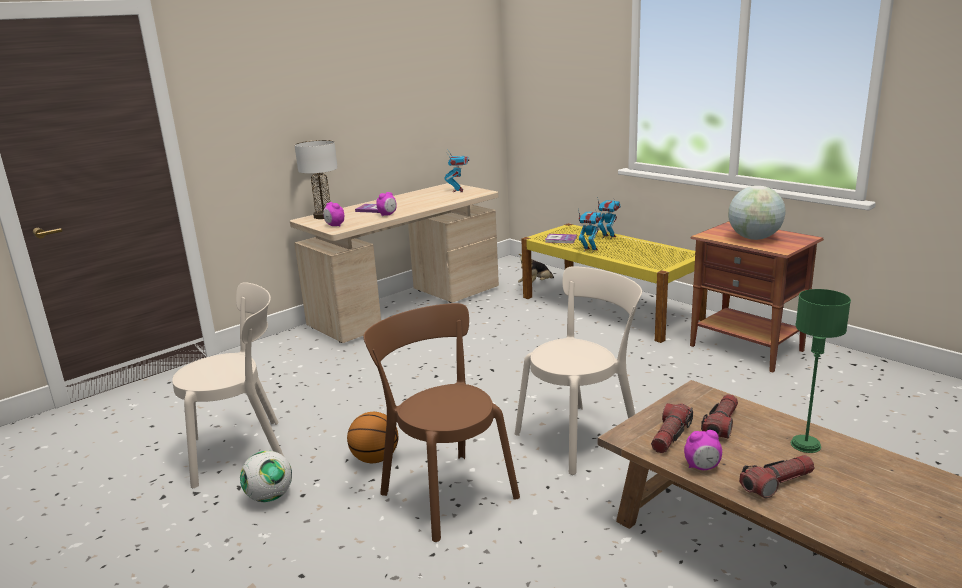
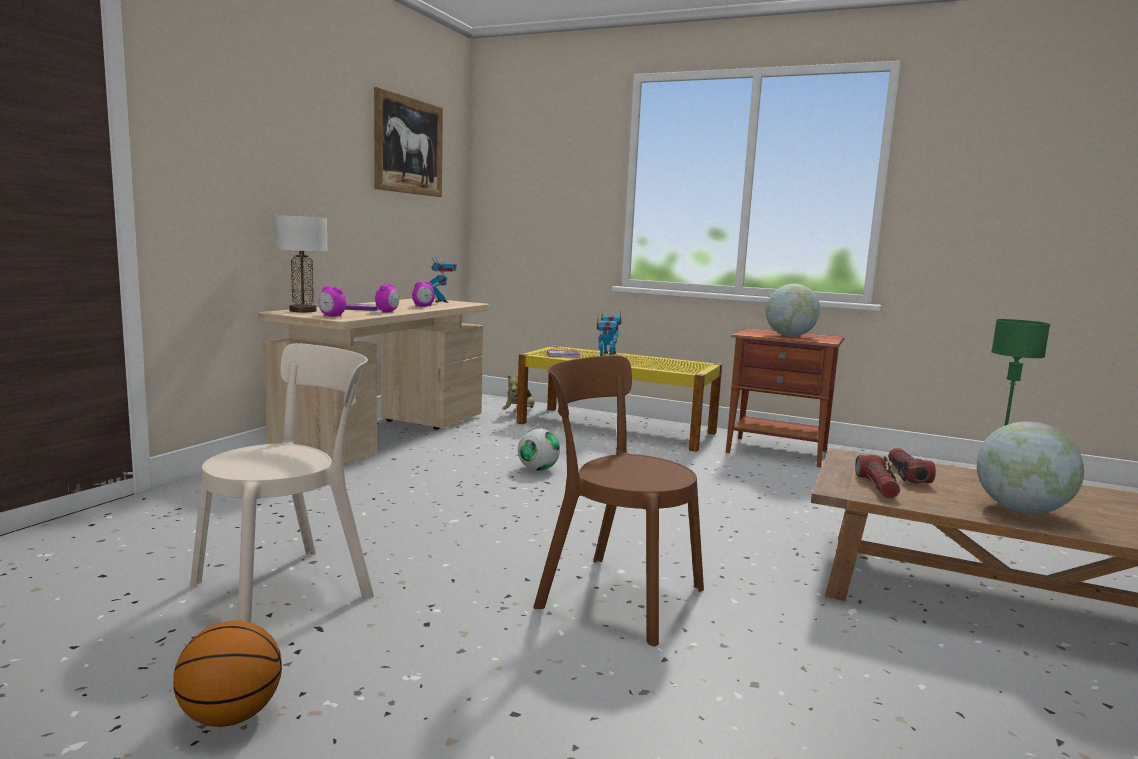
camera: 25 degrees left, 10 degrees down
(270, 497) = (379, 632): football -> football (538, 469)
(375, 459) = (491, 574): basketball -> basketball (231, 716)
(430, 50) = (409, 146): none -> picture
(581, 436) = (706, 529): beige chair -> none
(702, 467) = (942, 505): alarm clock -> alarm clock (423, 306)
(777, 483) = (1020, 510): flashlight -> globe

